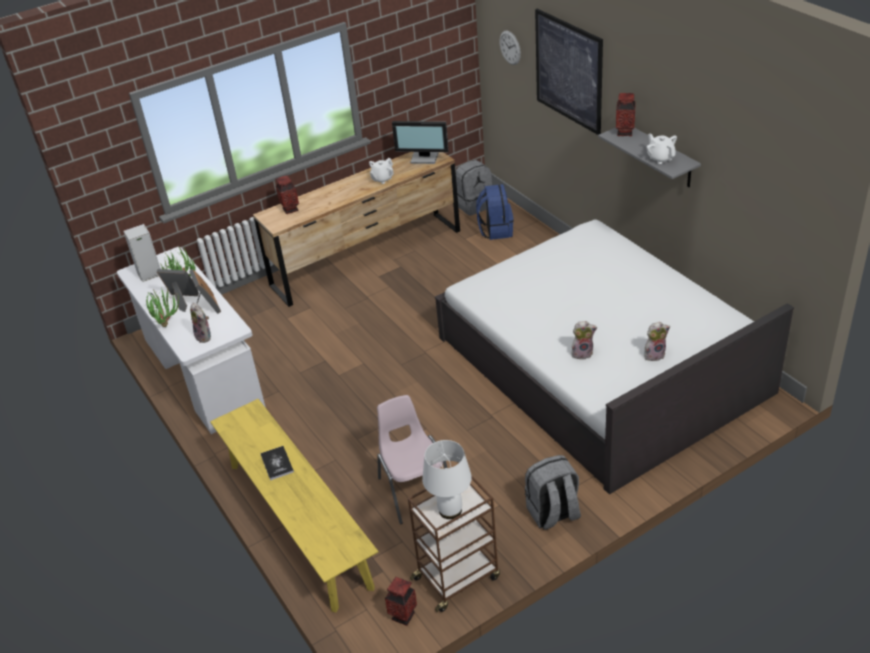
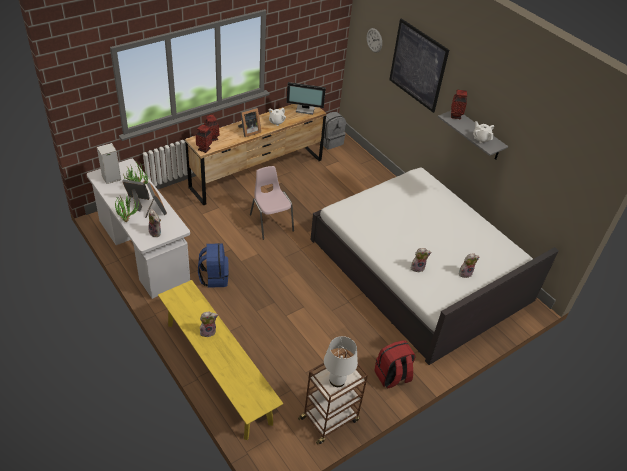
camera: 10 degrees left, 5 degrees up
(277, 463) = (208, 331): book -> plush toy
(342, 195) = (248, 131): none -> picture frame
(403, 616) = (294, 445): vase -> vase (204, 149)
(414, 490) = (298, 352): pink chair -> pink chair (271, 222)
(495, 230) = (345, 162): blue backpack -> blue backpack (214, 277)
(553, 514) = (392, 376): grey backpack -> red backpack

